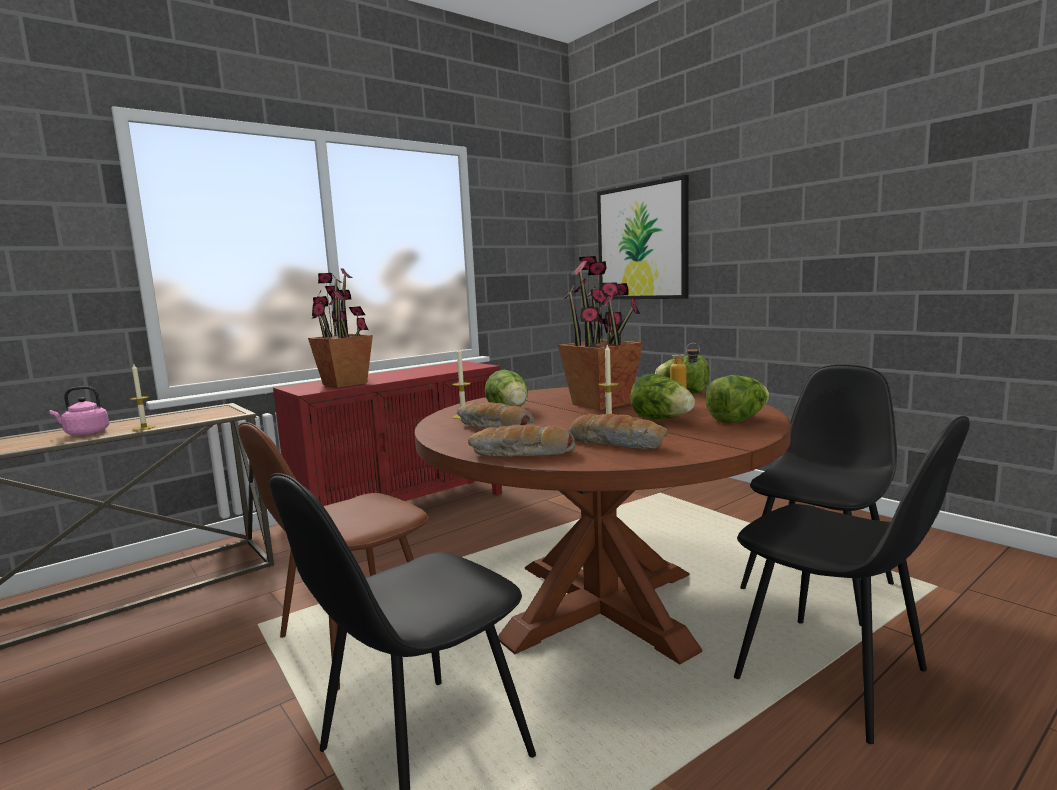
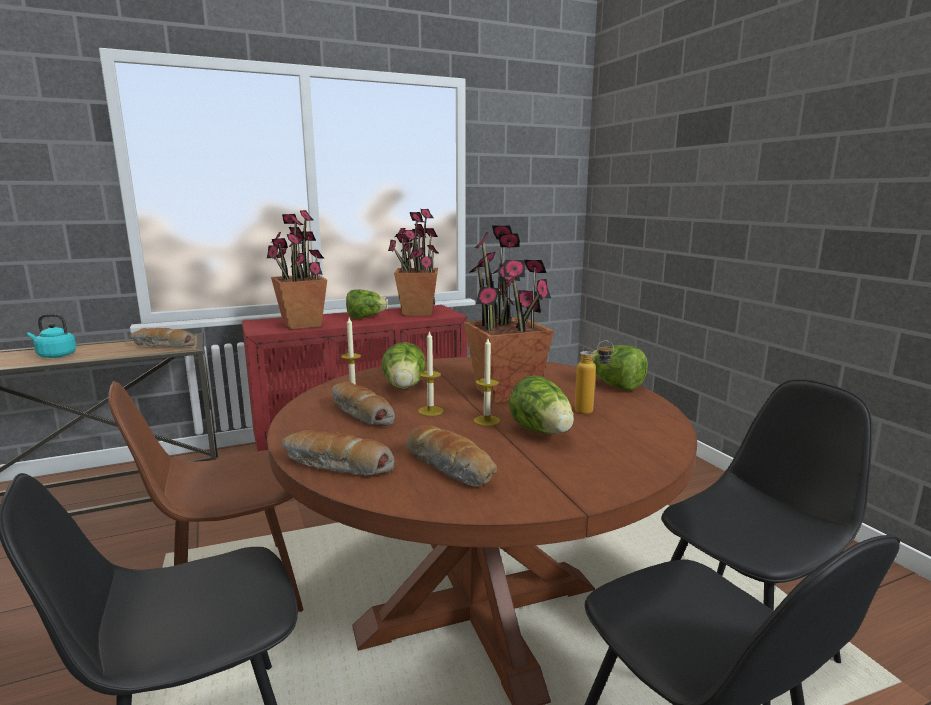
camera: 15 degrees right, 5 degrees up
(84, 433) = (55, 355): pink kettle -> turquoise kettle
(144, 428) = (101, 356): candle -> candle (430, 411)
(204, 415) = (162, 346): none -> bread
(448, 367) = (417, 312): none -> potted plant
(642, 242) = (651, 188): picture -> none
(738, 420) = (627, 450): lettuce -> lettuce (365, 317)

